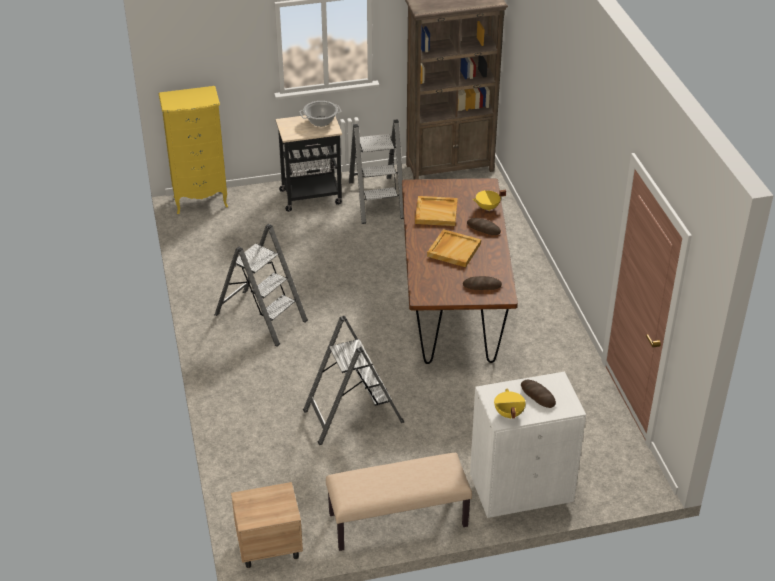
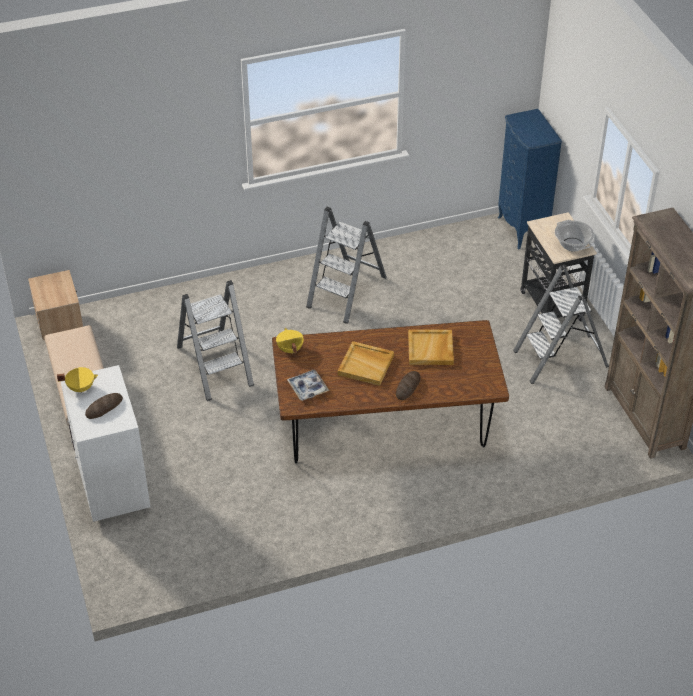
camera: 85 degrees right, 5 degrees up
(201, 202) = (520, 230): yellow dresser -> blue dresser
(482, 285) = (308, 388): bread -> tray
(487, 208) = (447, 389): yellow cooking pot -> yellow cooking pot (289, 349)

